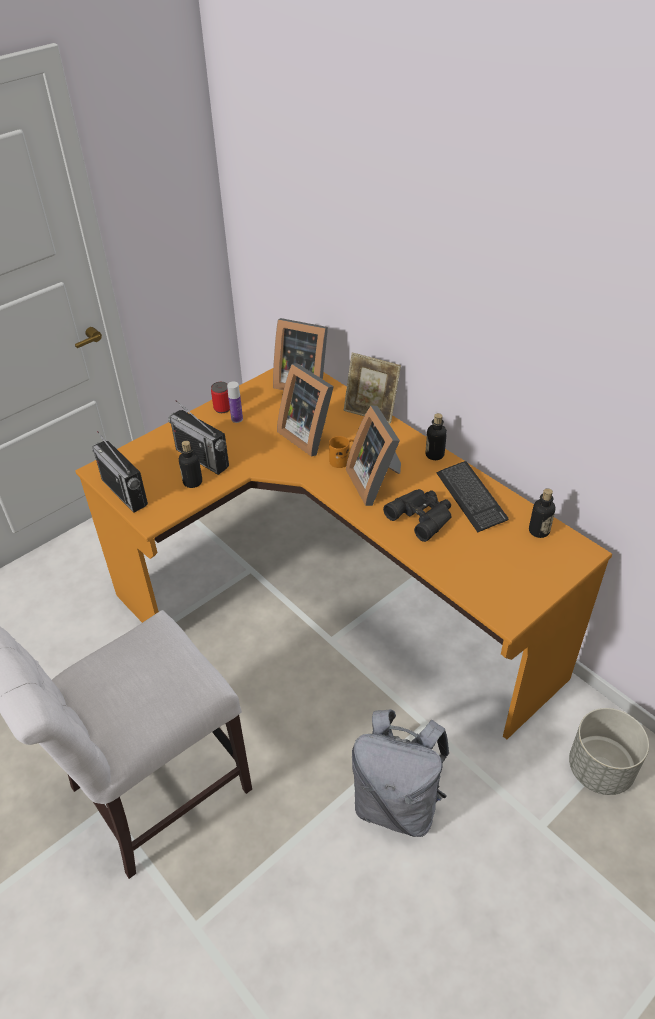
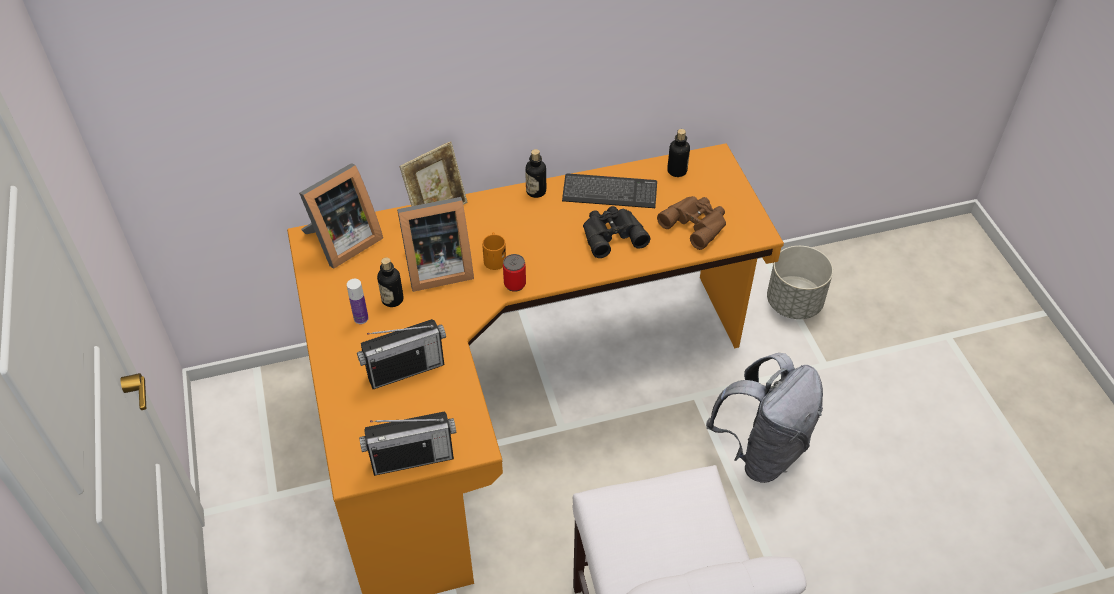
camera: 65 degrees left, 5 degrees up
(192, 482) = (439, 391): bottle -> bottle (392, 299)
(222, 408) = (331, 324): can -> can (515, 284)
(376, 482) = (544, 246): picture frame -> none
(481, 567) = (696, 223): none -> brown binoculars

